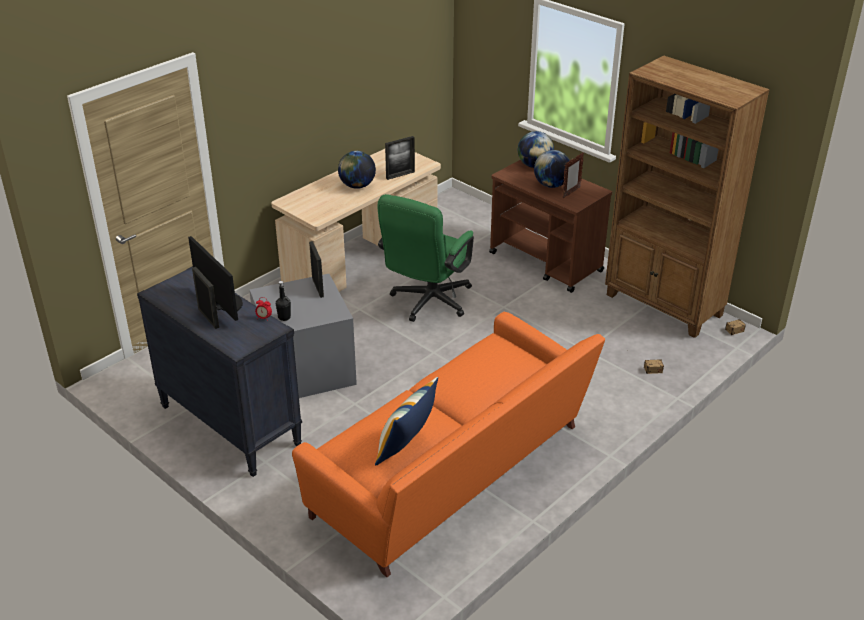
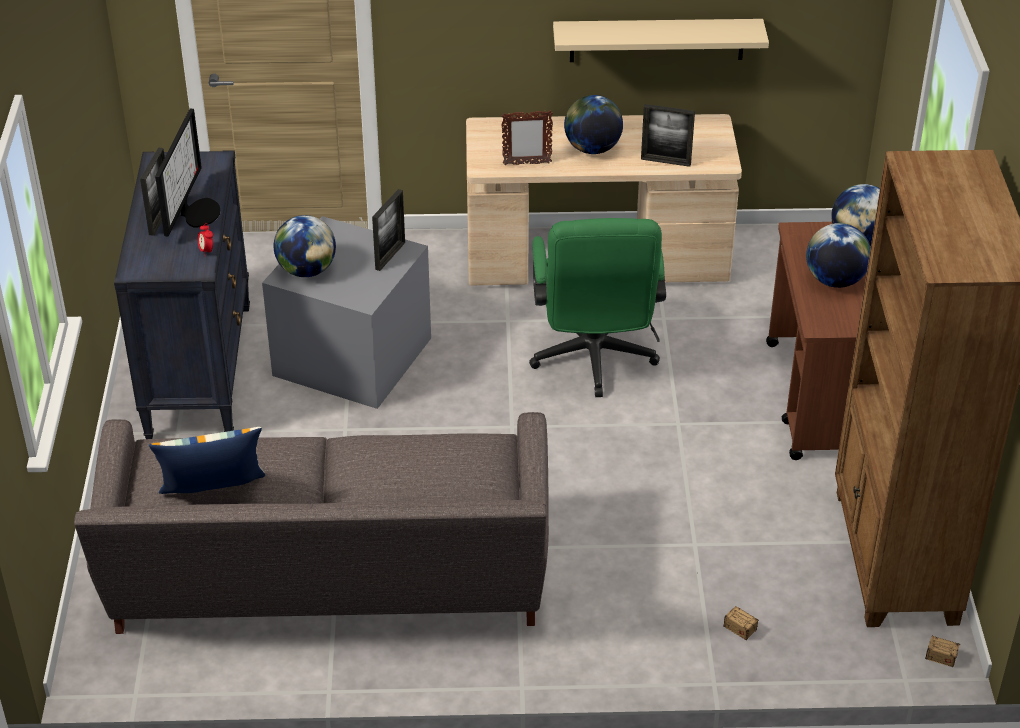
camera: 45 degrees right, 5 degrees up
(284, 317) = (307, 270): black bottle -> globe
(355, 111) = (657, 40): none -> beige shelf
(427, 303) = (593, 361): green office chair -> green office chair turned 75 degrees counterclockwise
(454, 474) = (328, 579): orange sofa -> grey sofa
(571, 193) = (843, 306): picture frame -> picture frame (526, 164)

